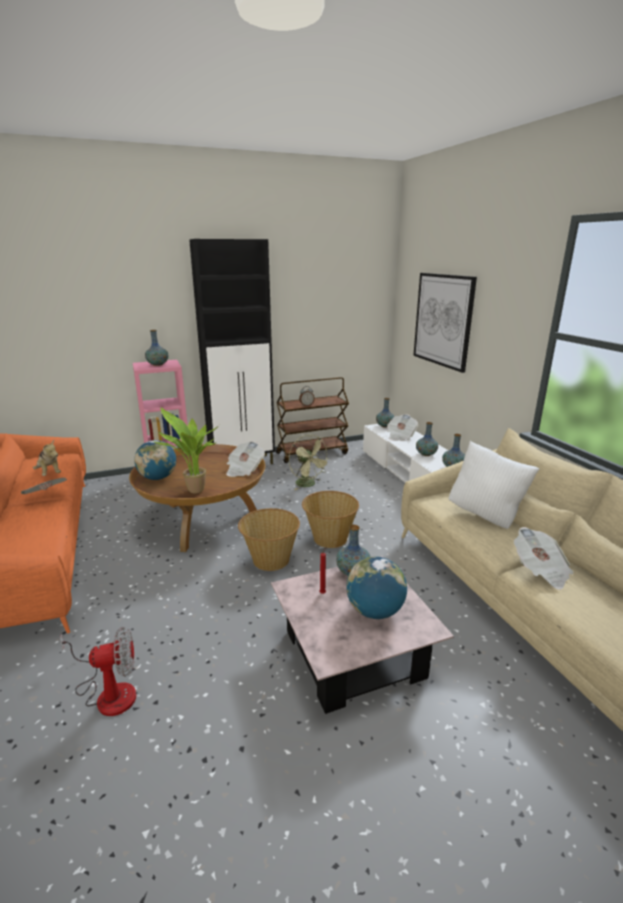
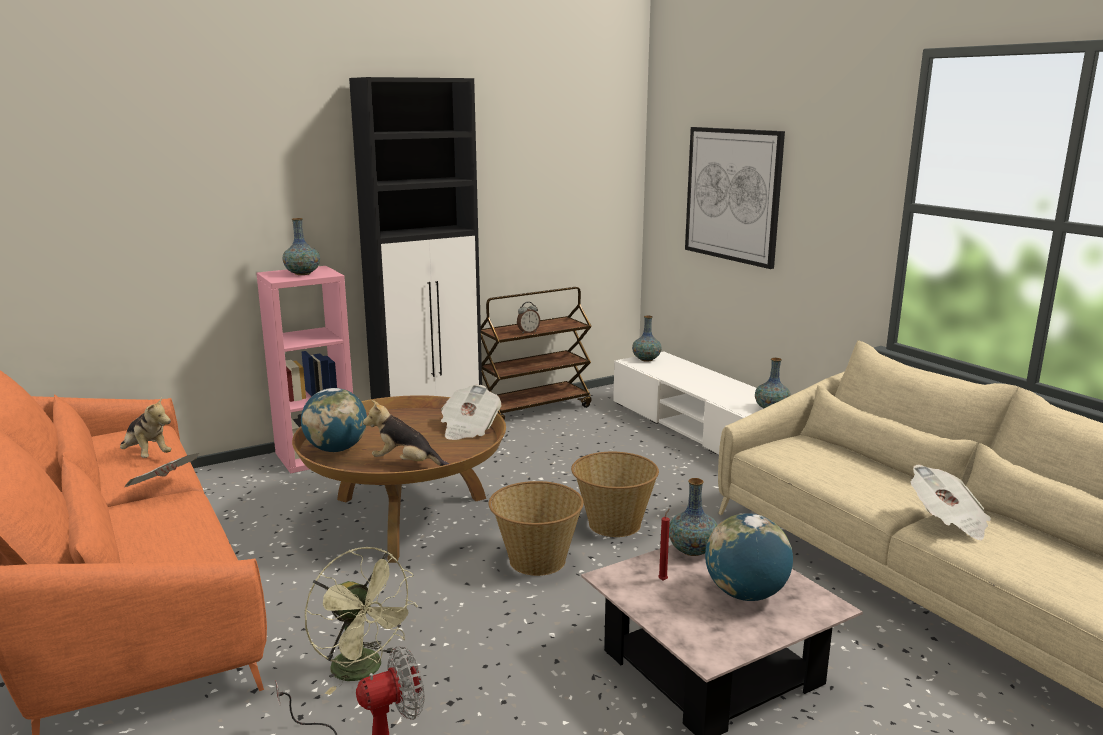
camera: 10 degrees left, 5 degrees down
(193, 491) = (406, 464): potted plant -> plush toy
(308, 484) = (549, 454): green fan -> green fan (365, 671)
(400, 436) = (676, 372): newspaper -> none
(426, 454) = (725, 394): vase -> none
(486, 515) = (849, 463): white pillow -> none

